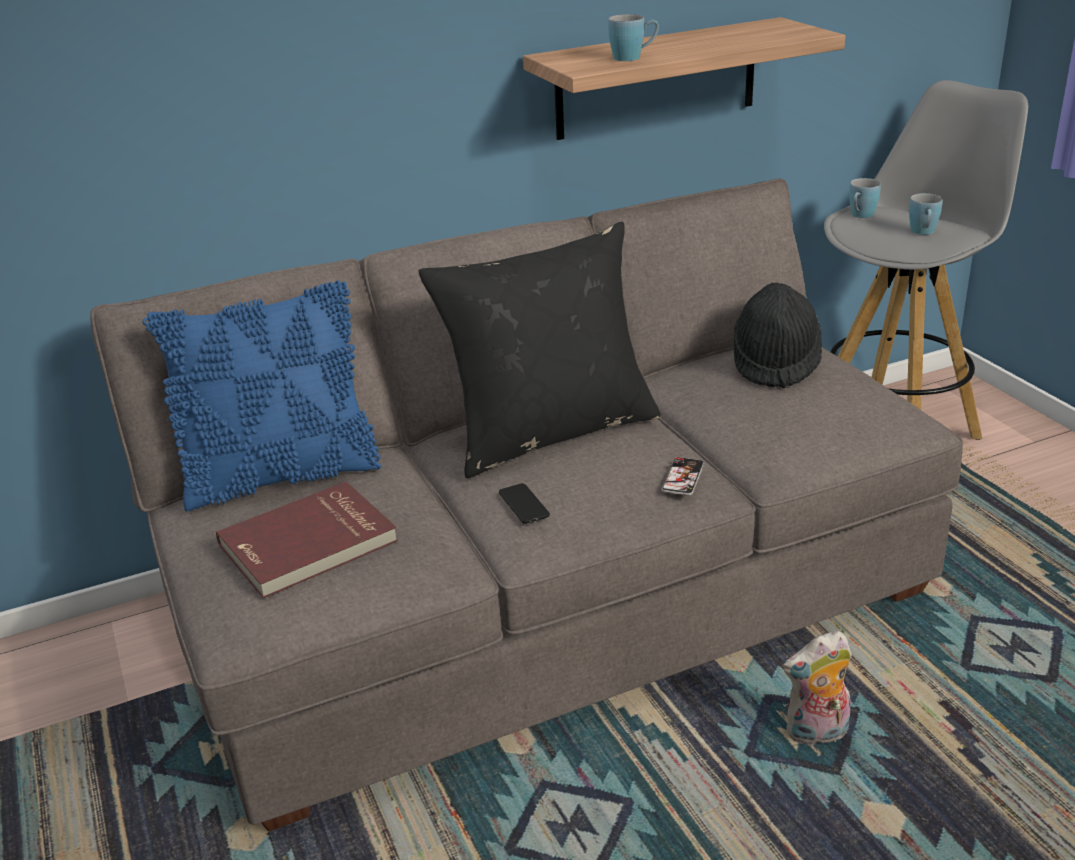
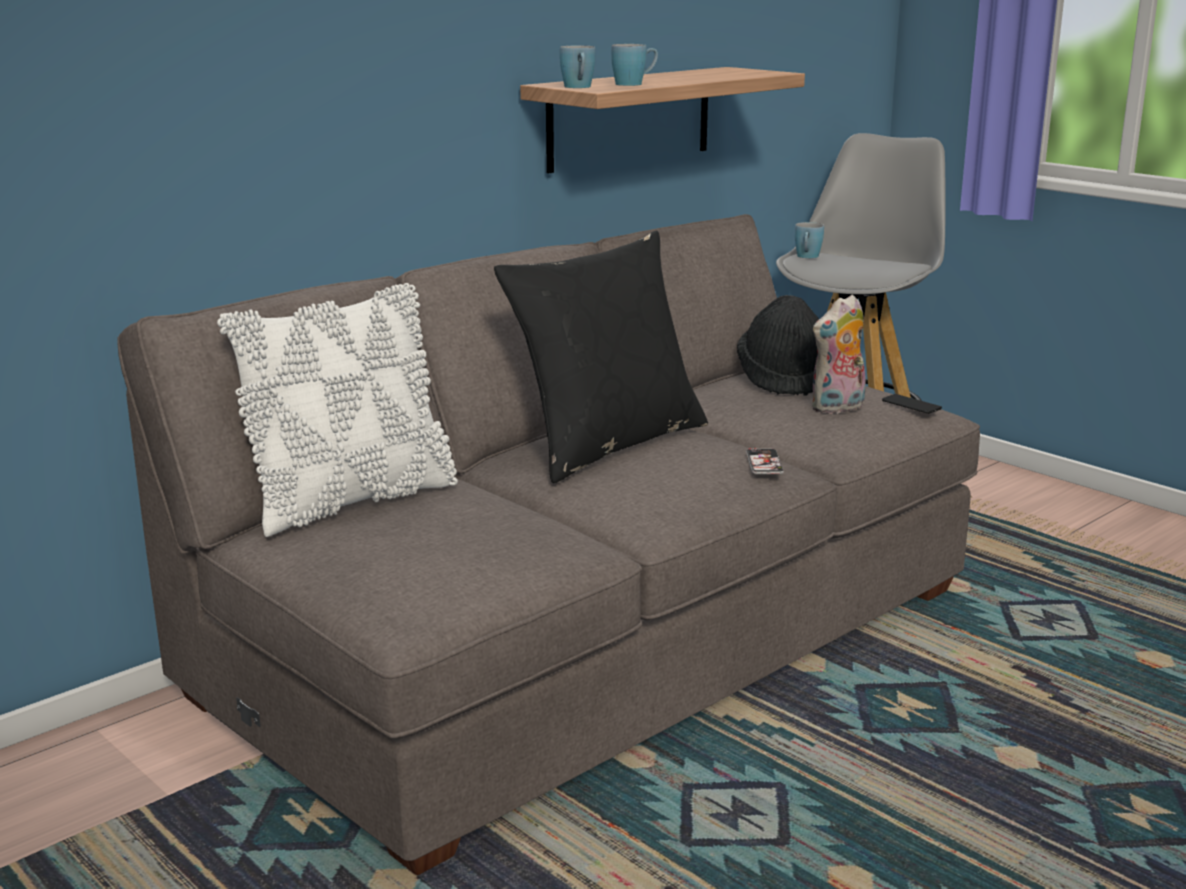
camera: 20 degrees left, 10 degrees down
(281, 476) = (350, 501): blue pillow -> white pillow
(309, 544) = (432, 545): red book -> none
(523, 504) = (628, 495): phone -> phone (911, 405)
(816, 734) = (920, 706): plush toy -> plush toy (838, 408)
(923, 232) = (872, 265): blue mug -> blue mug (579, 87)

